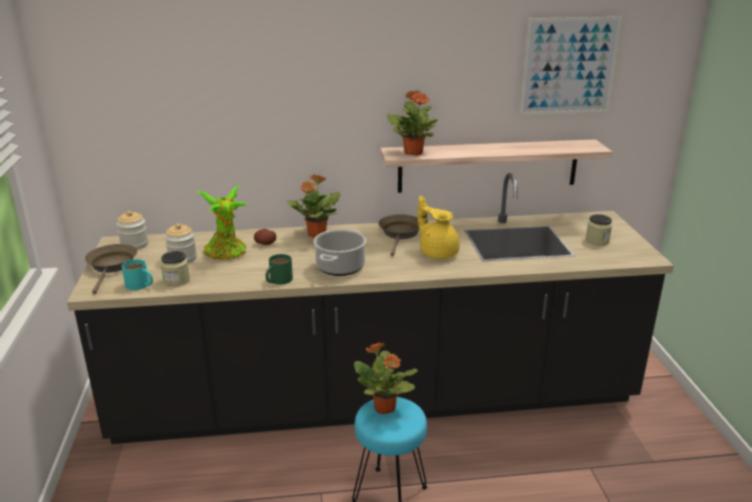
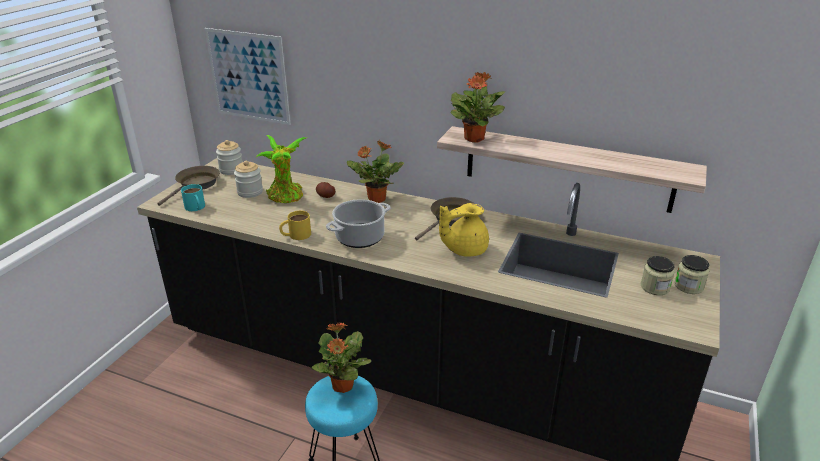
camera: 30 degrees right, 5 degrees up
(176, 280) = (224, 211): jar -> jar (688, 286)
(278, 281) = (295, 235): green mug -> yellow mug
(437, 252) = (464, 249): yellow teapot -> yellow teapot turned 105 degrees counterclockwise
(569, 66) = (677, 71): picture -> picture (248, 76)

